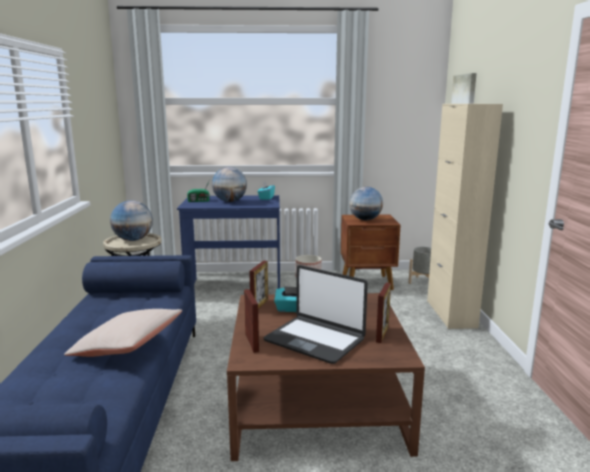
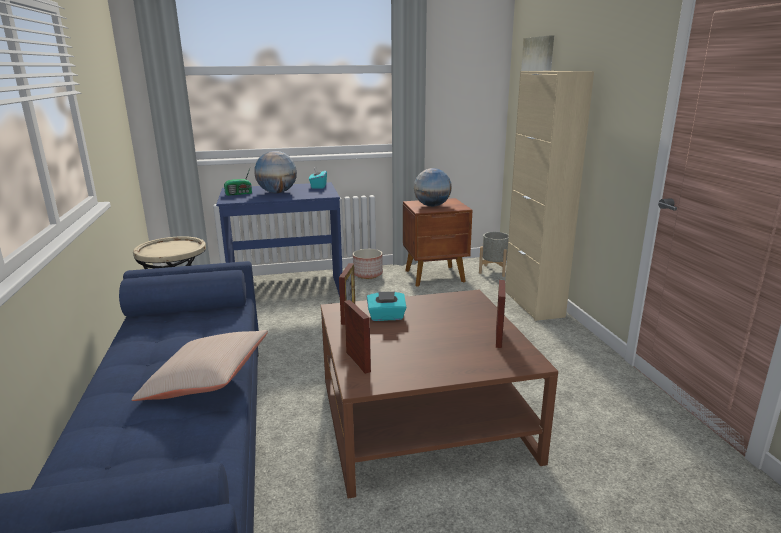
camera: 10 degrees left, 5 degrees up
(133, 240) = (170, 246): globe -> none
(315, 340) = (428, 351): laptop -> none

